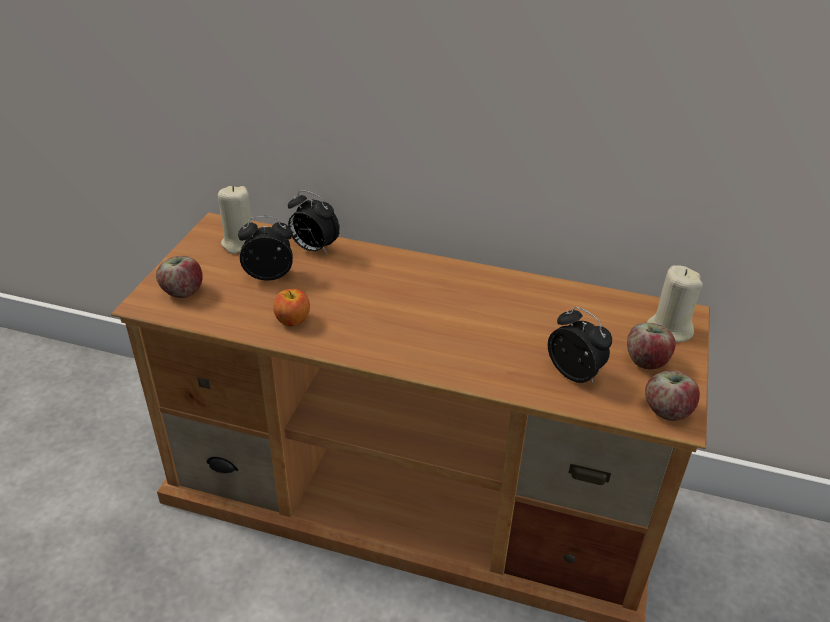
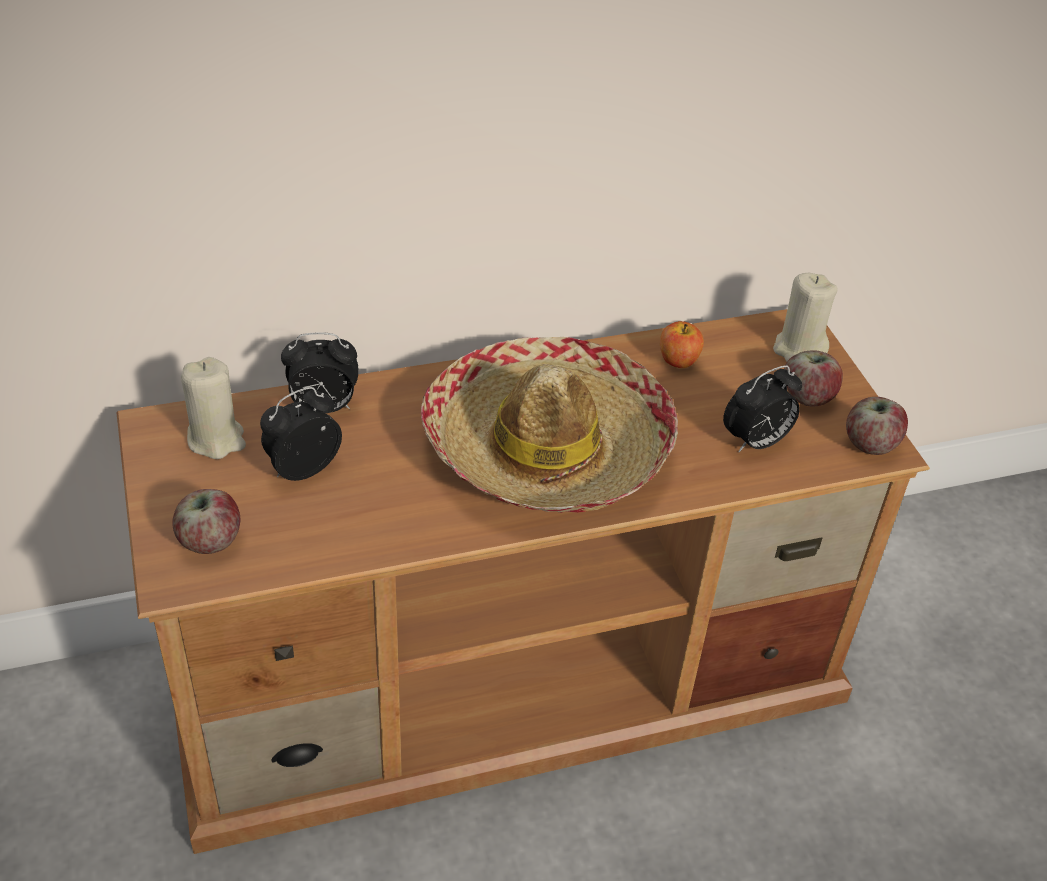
camera: 35 degrees left, 5 degrees up
(293, 320) = (394, 516): apple -> apple (678, 360)
(426, 319) = (548, 446): none -> hat
(575, 374) = (755, 442): alarm clock -> alarm clock turned 135 degrees clockwise

